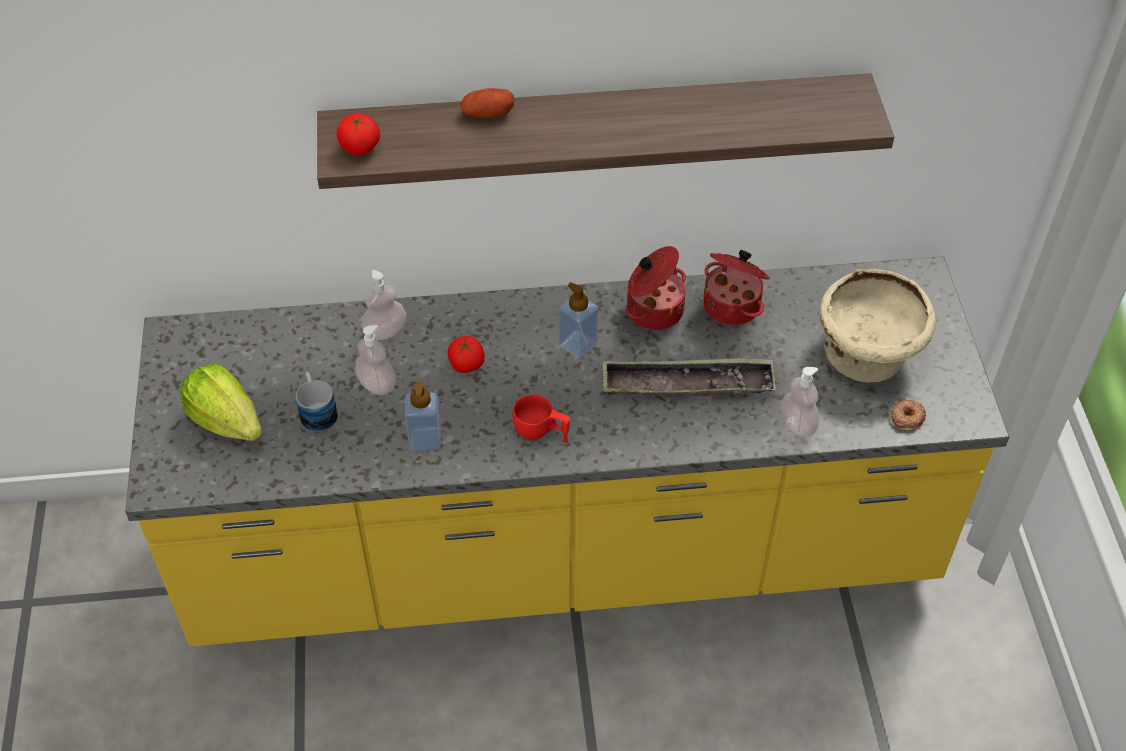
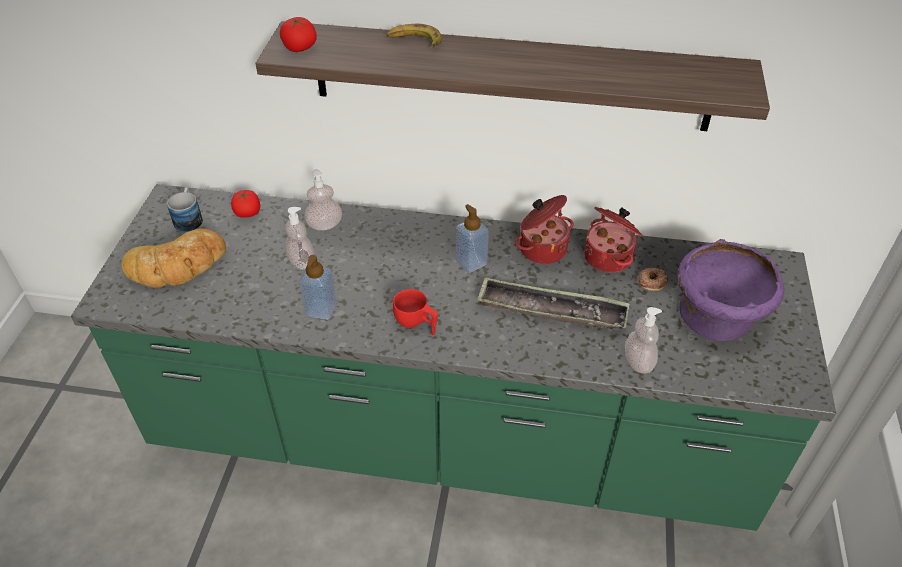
camera: 15 degrees right, 5 degrees down
(226, 421) = (177, 265): lettuce -> bread
(317, 411) = (248, 272): mug -> mug (189, 219)
(466, 364) = (377, 260): tomato -> tomato (247, 213)
(487, 114) = (414, 41): potato -> banana
(563, 551) = (451, 437): yellow counter -> green counter
(868, 352) = (718, 315): beige bowl -> purple bowl
(906, 417) = (741, 376): donut -> donut (652, 281)

